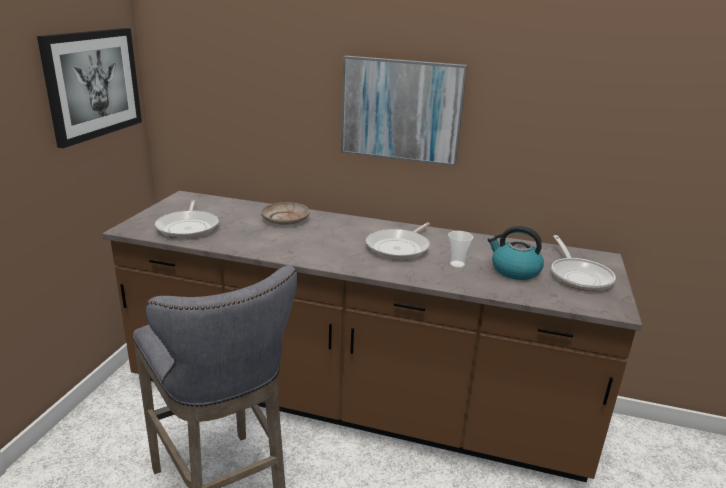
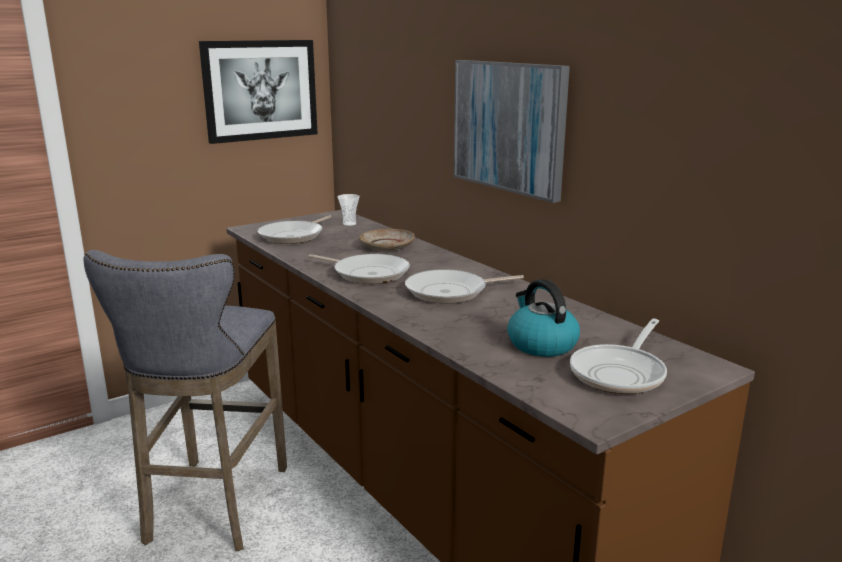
camera: 40 degrees right, 5 degrees down
(317, 248) = (368, 273): none -> frying pan
(457, 264) = (482, 321): cup -> cup (349, 224)

